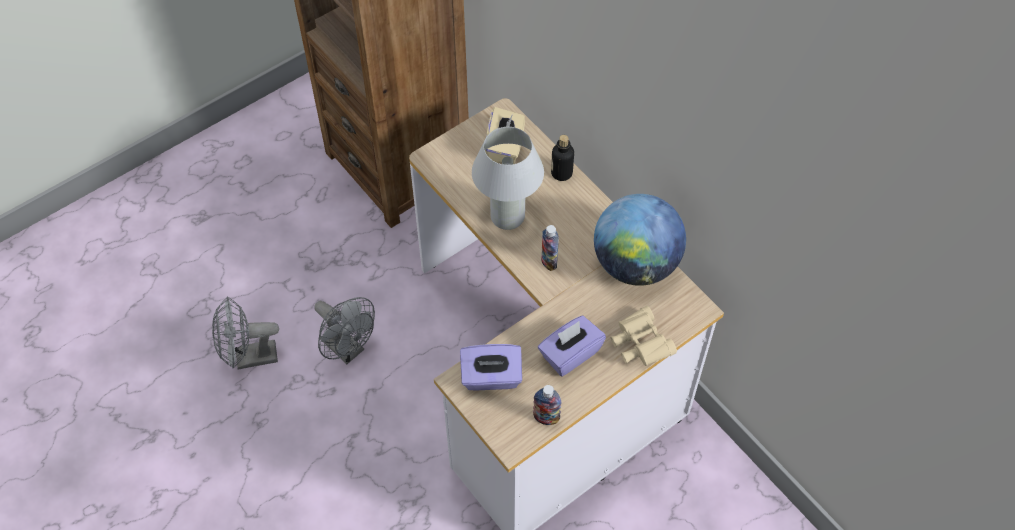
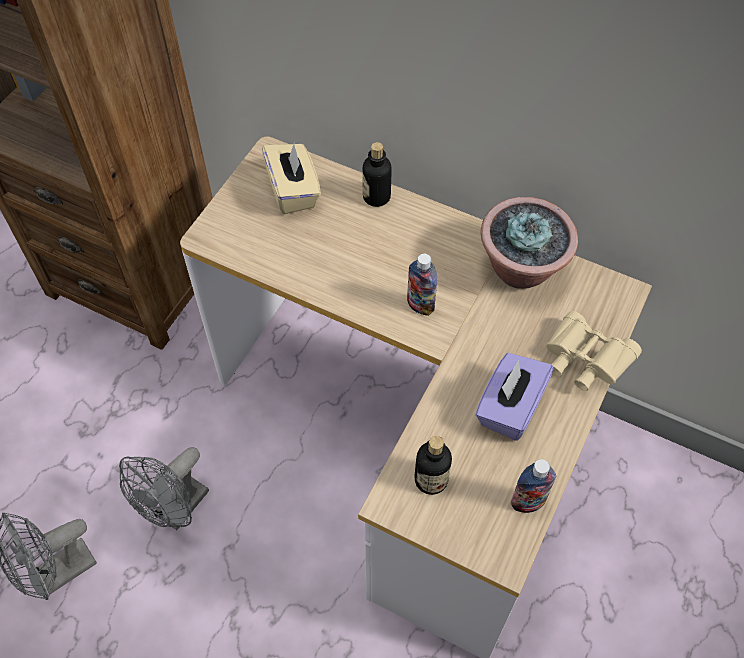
camera: 25 degrees left, 0 degrees up
(347, 349) = (176, 511): grey fan -> grey fan turned 105 degrees clockwise
(491, 377) = (431, 479): purple tissue box -> bottle
(507, 216) = (341, 271): white table lamp -> none
(635, 264) = (521, 268): globe -> potted plant

